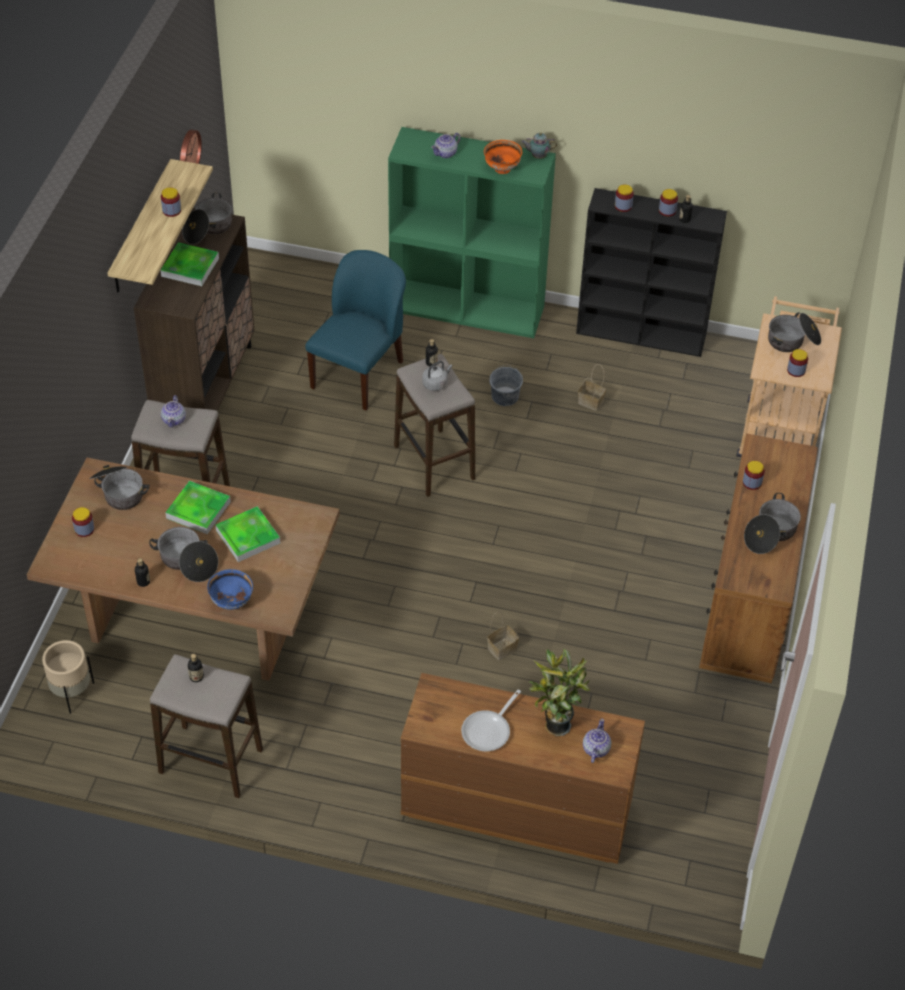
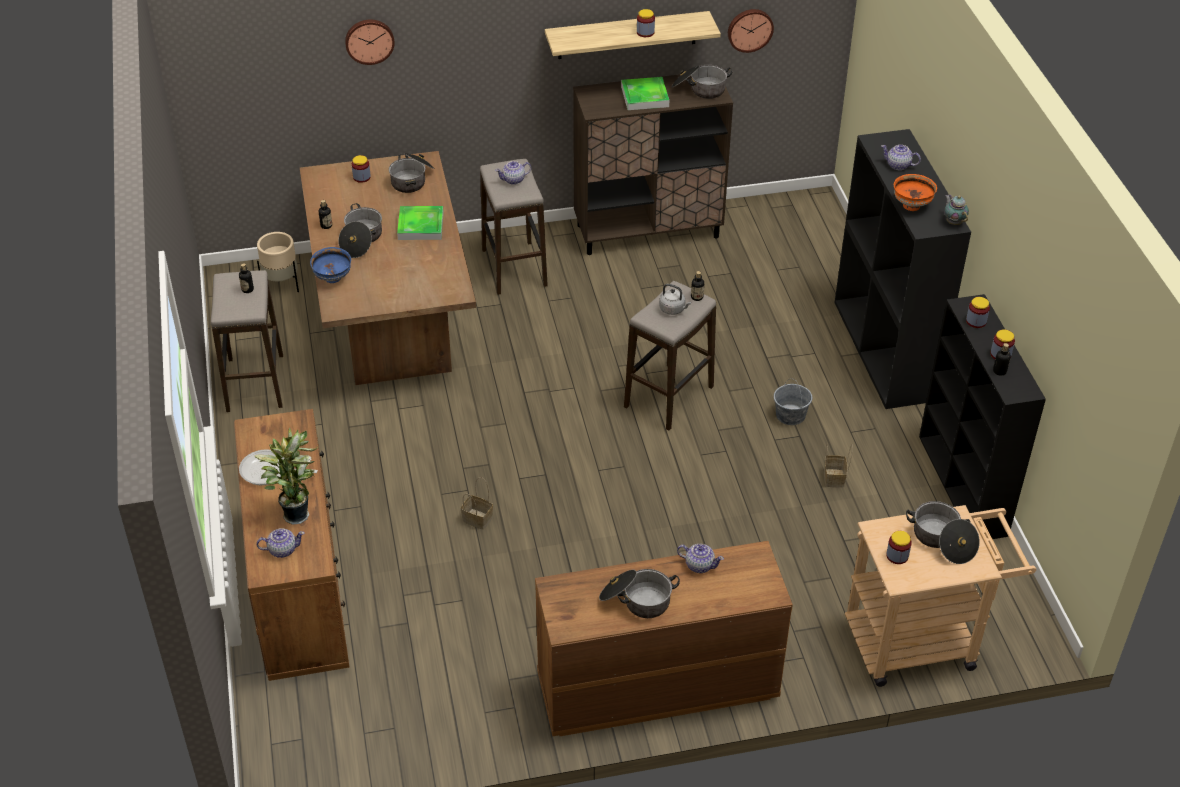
camera: 65 degrees right, 5 degrees down
(32, 399) = (369, 40): none -> wall clock
(248, 536) = (409, 262): tray -> none
(358, 374) = (739, 312): blue chair -> none
(468, 308) = (885, 351): green bookcase -> black bookcase
(752, 482) = (699, 565): jar -> teapot

